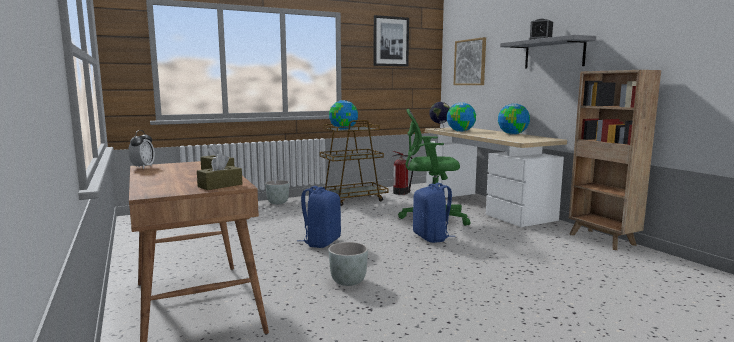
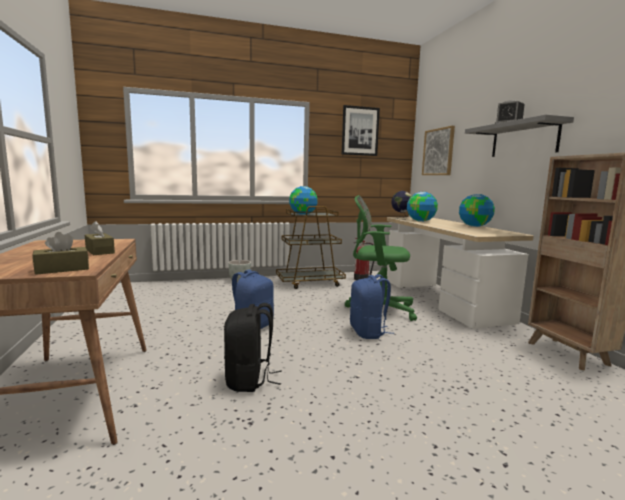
camera: 10 degrees right, 0 degrees up
(143, 167) = (41, 242): alarm clock -> none
(349, 281) = (250, 380): grey planter -> black backpack

